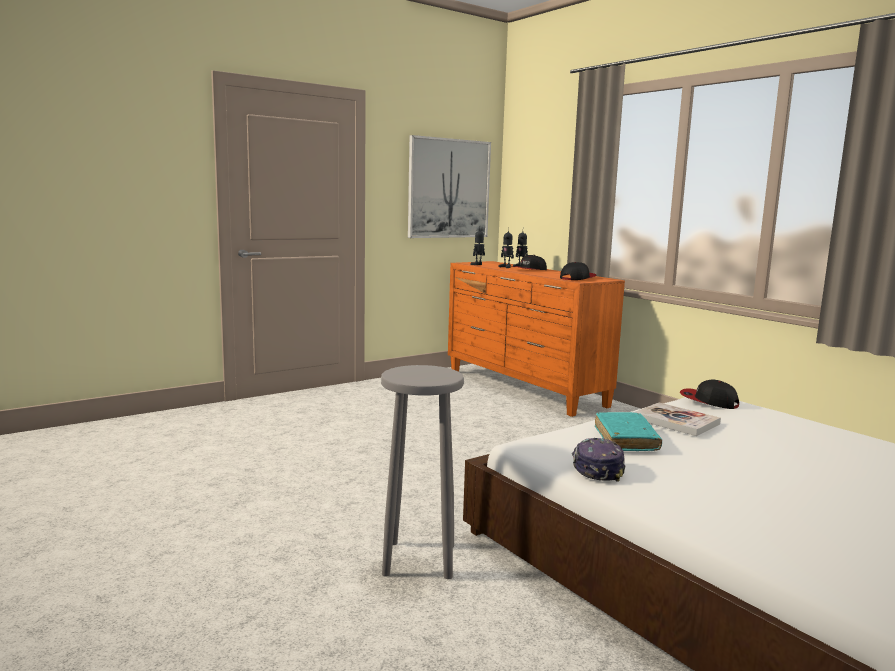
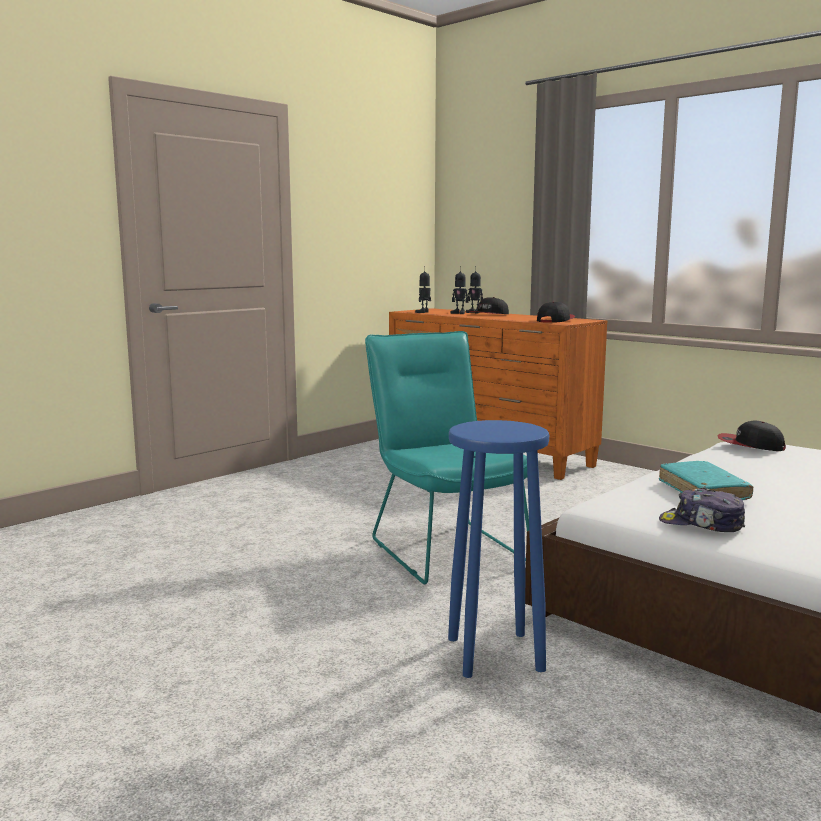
camera: 10 degrees left, 0 degrees up
(418, 559) = (493, 654): grey stool -> blue stool
(434, 466) = (444, 547): none -> turquoise chair
(449, 188) = (381, 224): picture -> none
(597, 469) = (701, 524): cap -> cap turned 60 degrees counterclockwise
(676, 421) = (736, 468): book -> none

